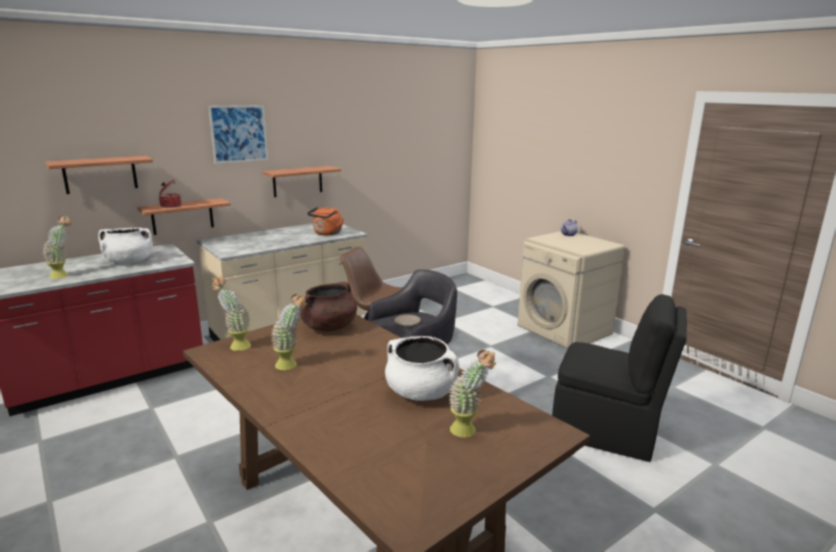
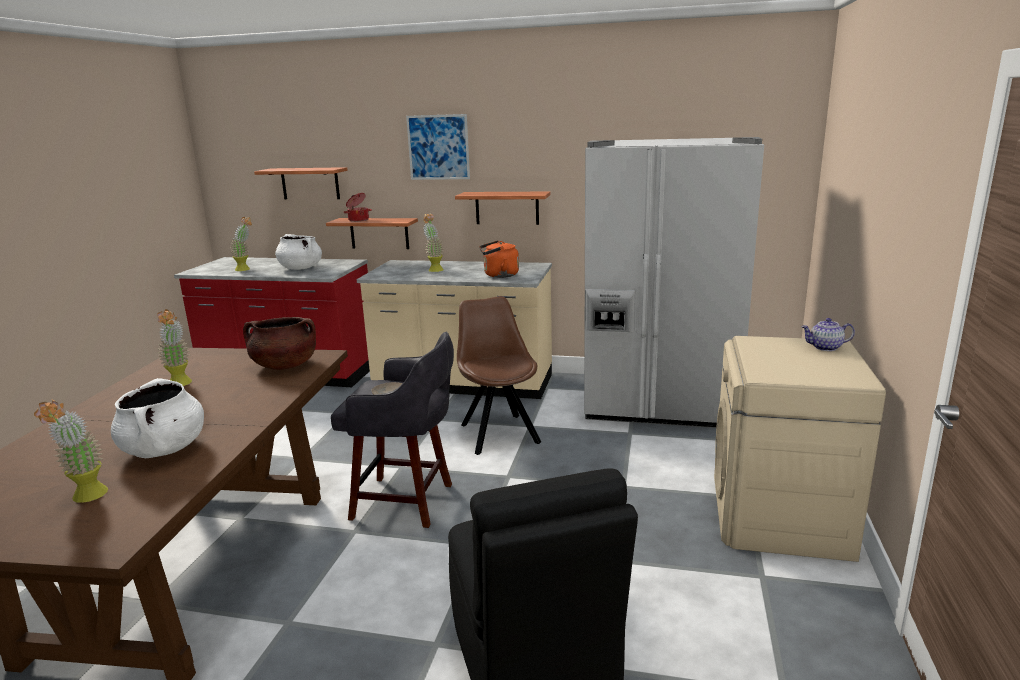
camera: 50 degrees right, 0 degrees up
(235, 346) = (202, 356): potted plant -> potted plant (434, 269)
(427, 301) = (661, 403): none -> white fridge

